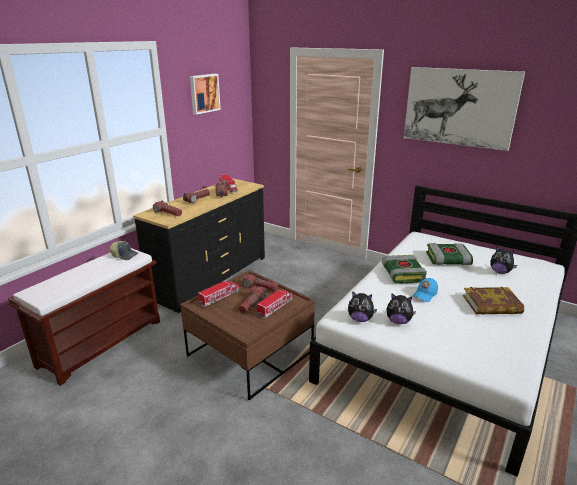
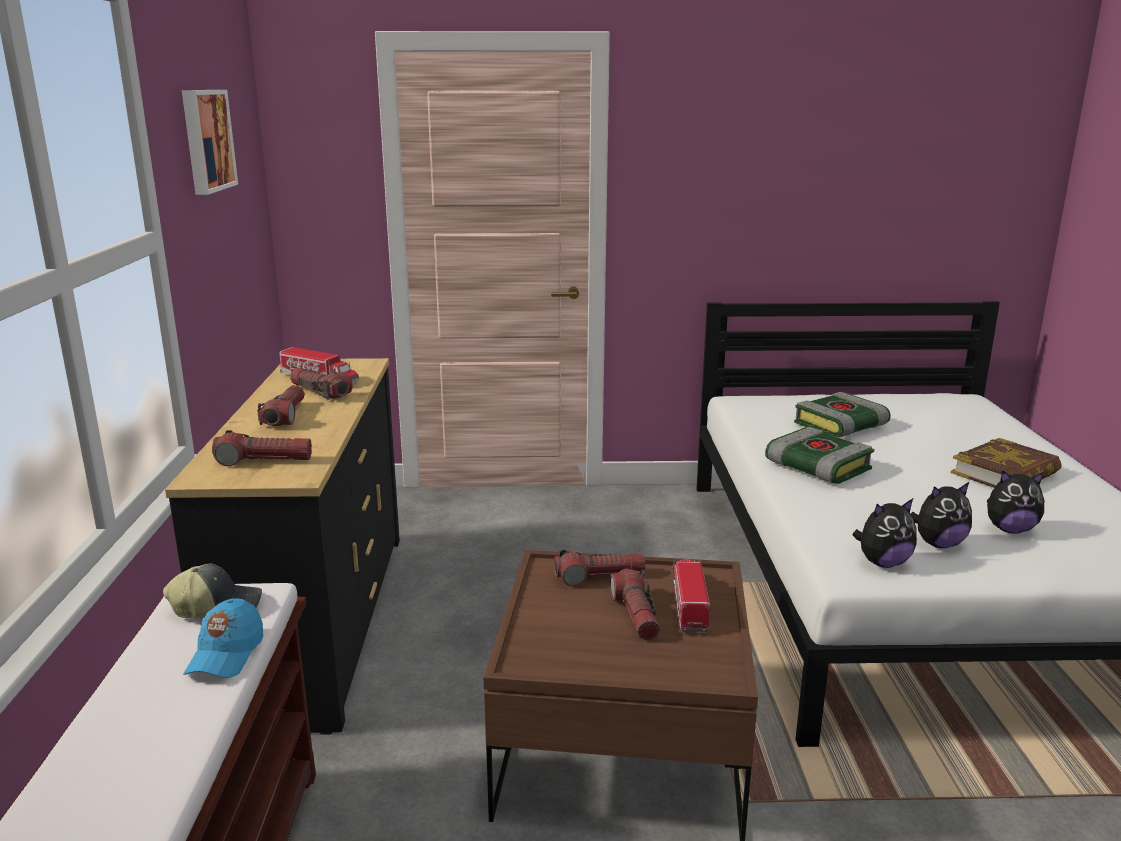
camera: 35 degrees left, 5 degrees down
(219, 297) = (546, 628): toy truck -> none
(424, 295) = (902, 489): blue cap -> blue cap (226, 655)
(459, 107) = (773, 139): picture -> none
(500, 272) = (936, 423): plush toy -> plush toy (1009, 529)

